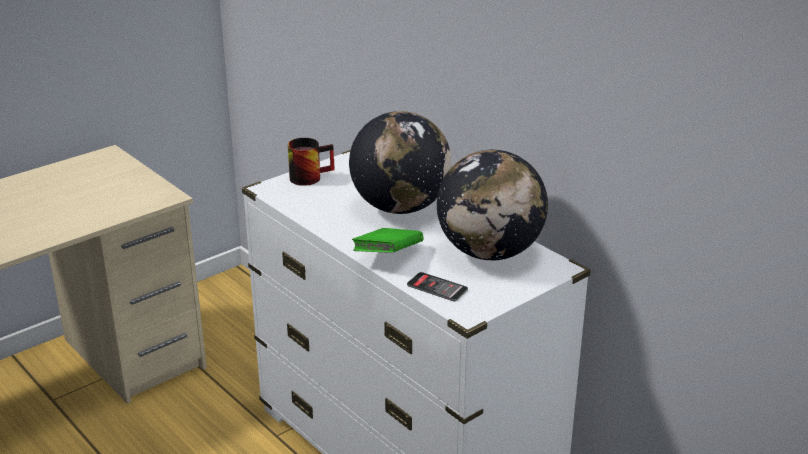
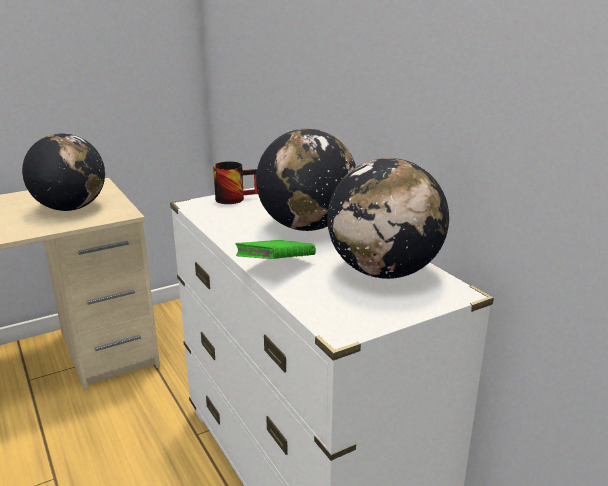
camera: 10 degrees right, 5 degrees down
(98, 193) = (71, 208): none -> globe
(437, 287) = (316, 301): phone -> none

